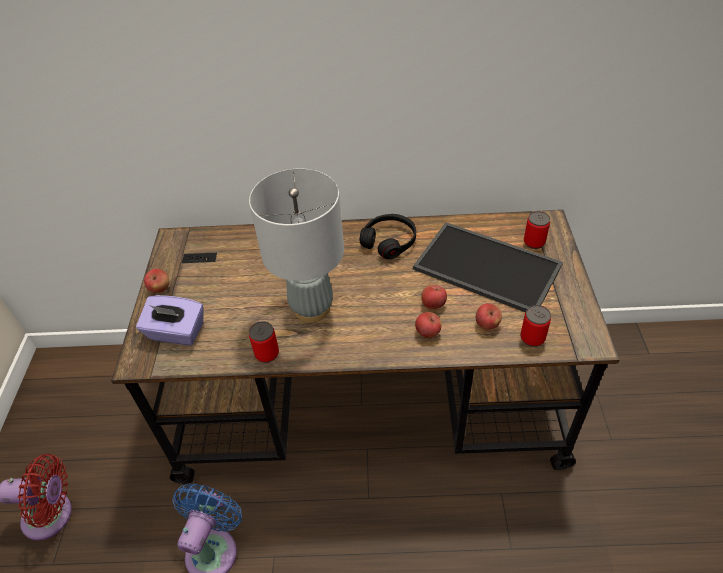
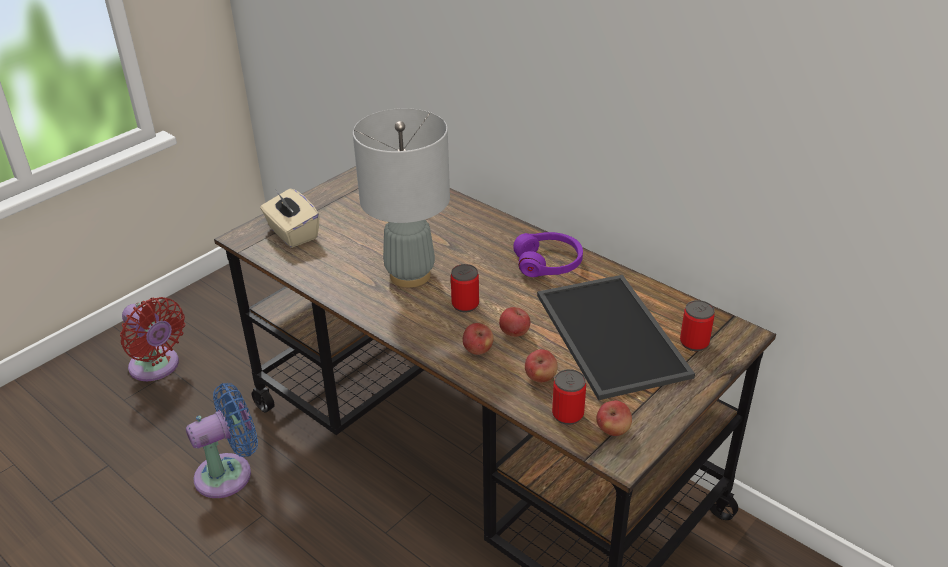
camera: 40 degrees right, 10 degrees down
(160, 288) = (321, 197): apple -> apple (613, 430)
(176, 333) = (292, 233): purple tissue box -> beige tissue box
(267, 354) = (333, 285): can -> can (465, 305)
(389, 241) = (548, 263): black headphones -> purple headphones

